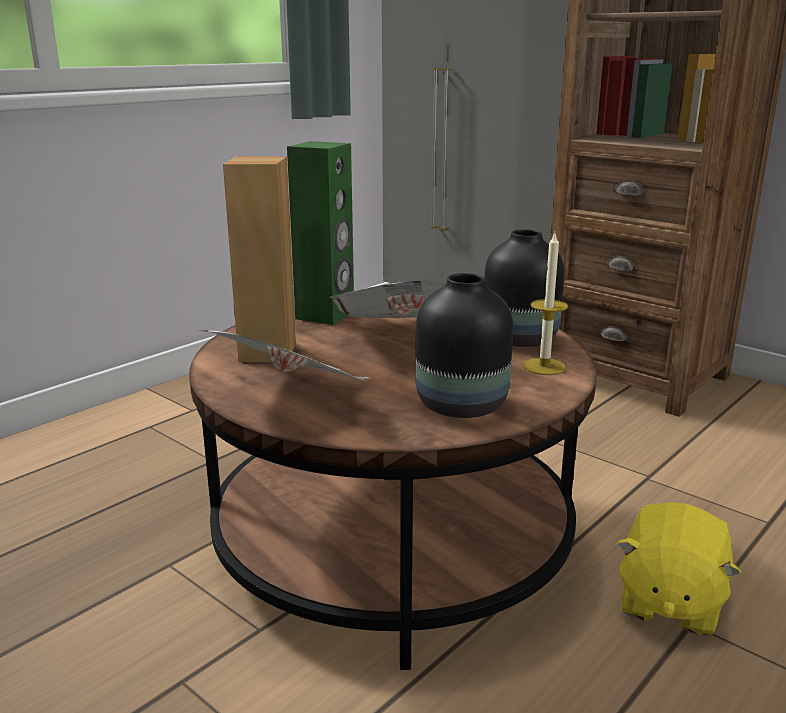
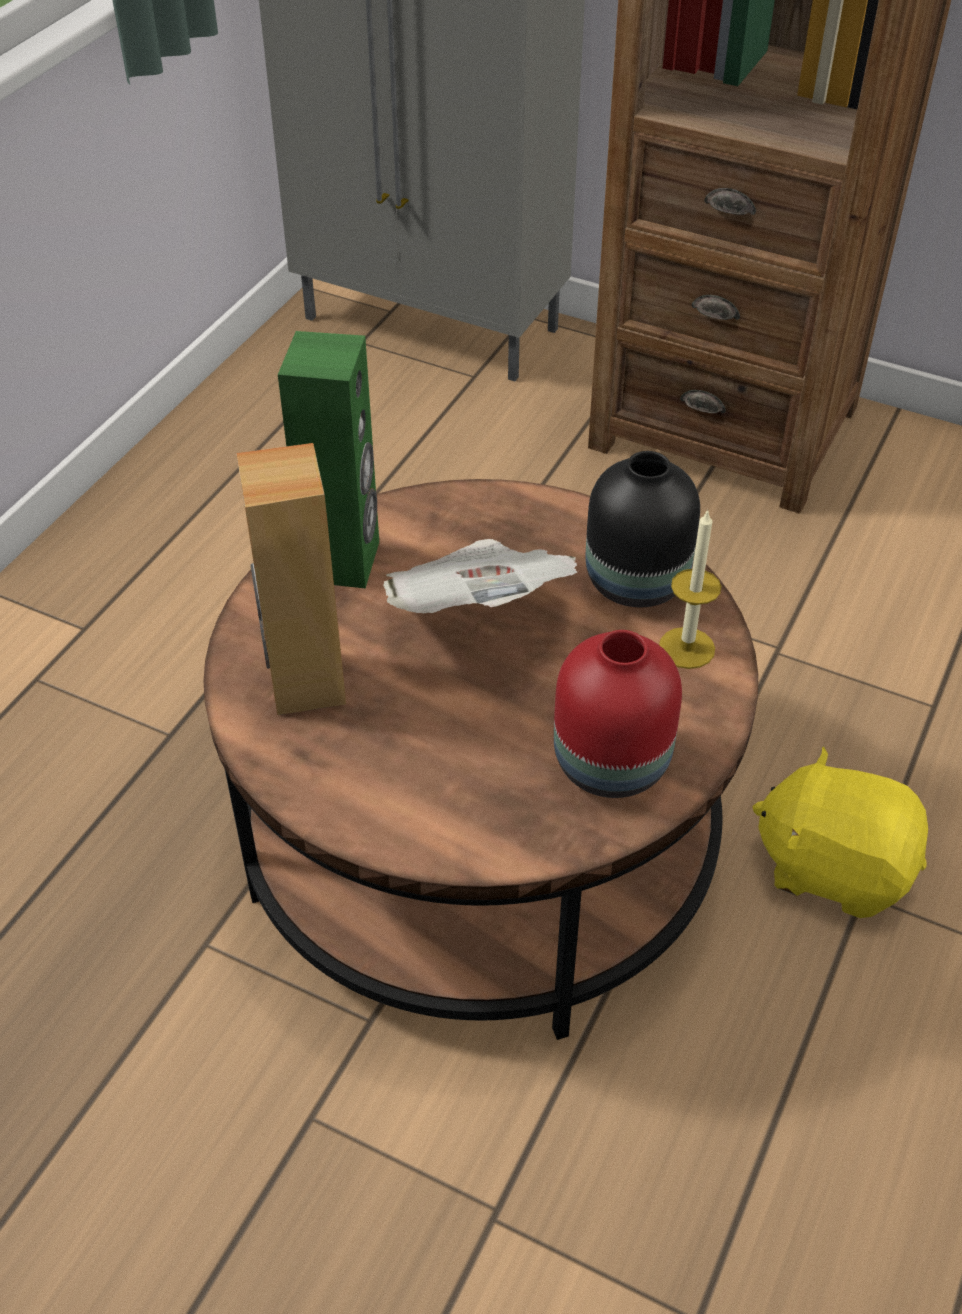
camera: 15 degrees left, 25 degrees up
(293, 399) = (395, 793): newspaper -> none
(458, 405) = (608, 763): black vase -> red vase
(668, 601) = (833, 866): yellow plush toy -> yellow plush toy turned 105 degrees clockwise

